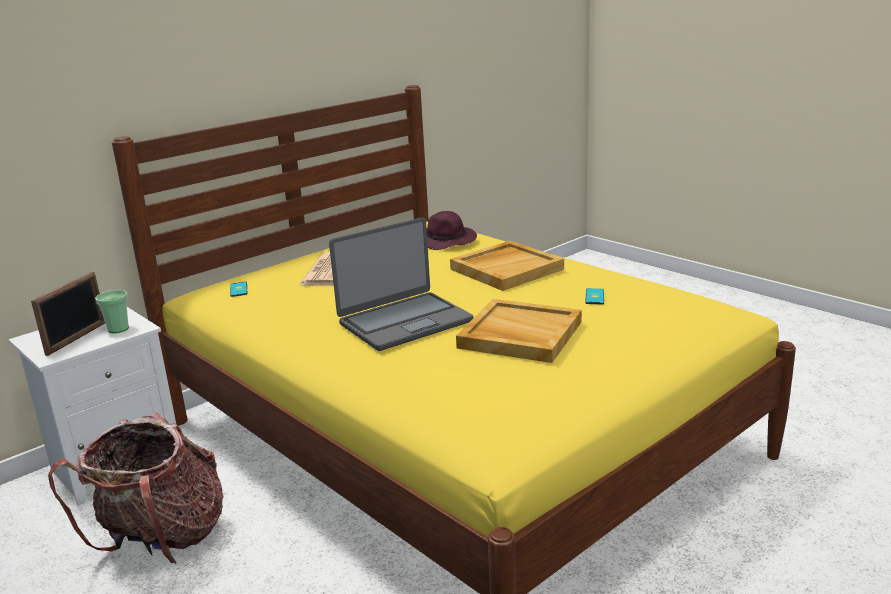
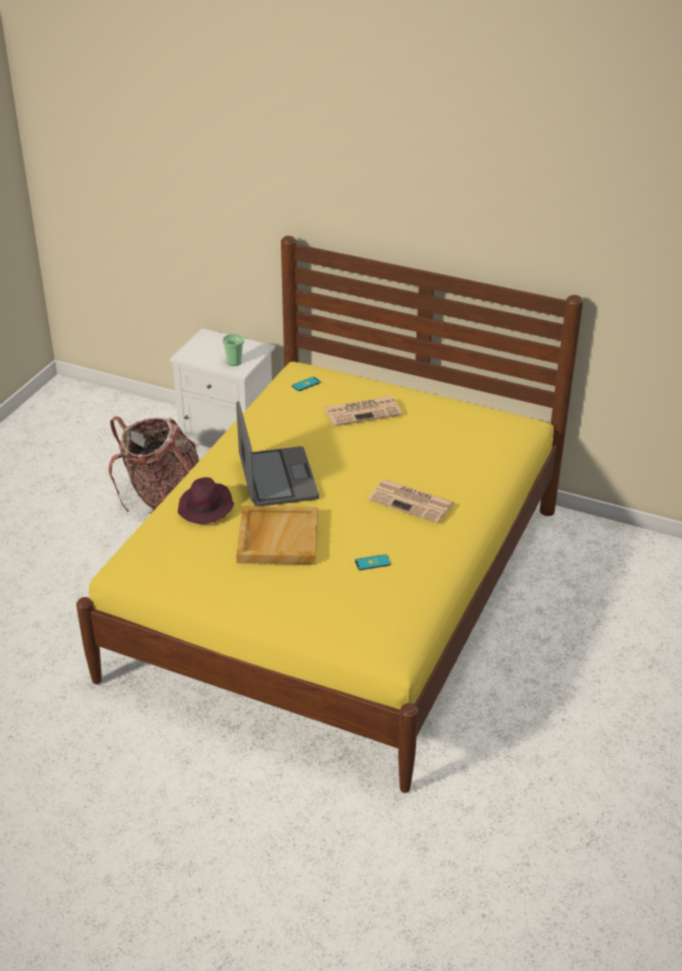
camera: 65 degrees right, 15 degrees up
(77, 338) = (213, 353): picture frame -> none
(404, 322) = (277, 478): laptop -> laptop turned 135 degrees counterclockwise
(447, 241) = (466, 452): purple hat -> purple hat (206, 507)
(506, 269) = (412, 502): beige tray -> newspaper

